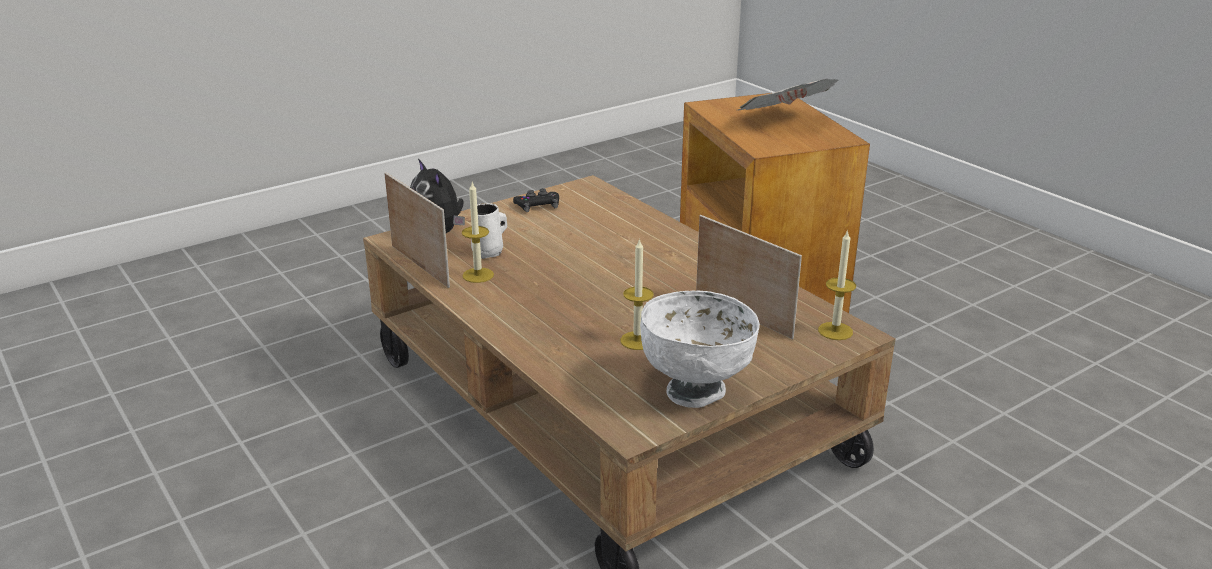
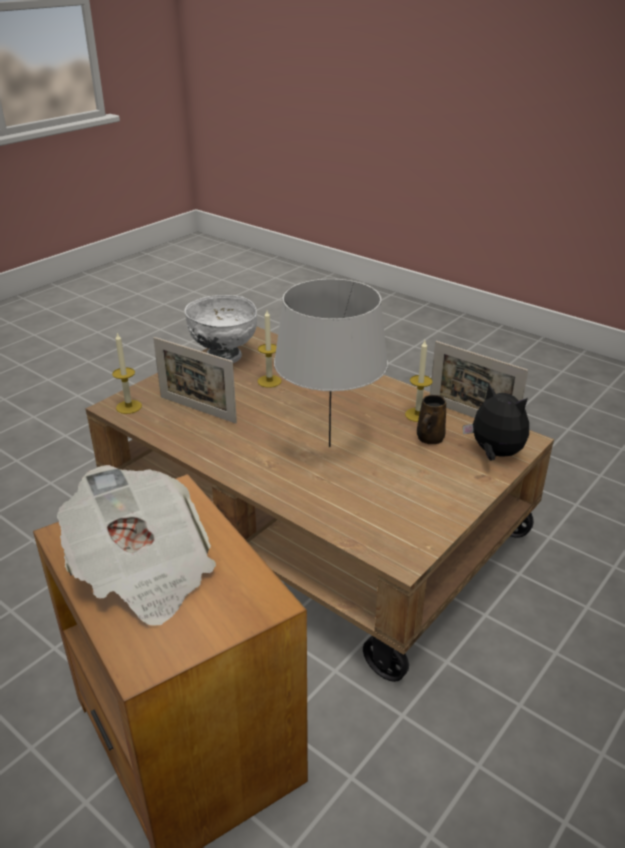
camera: 165 degrees right, 5 degrees up
(489, 252) = (429, 439): white mug -> brown mug
(537, 206) = (434, 509): black game controller -> none
(600, 258) = (329, 447): none -> grey table lamp

